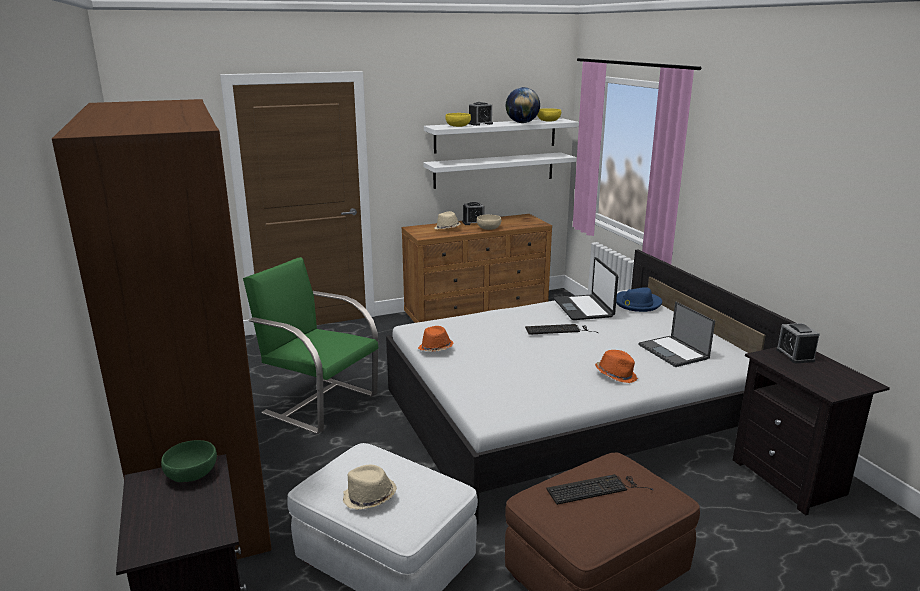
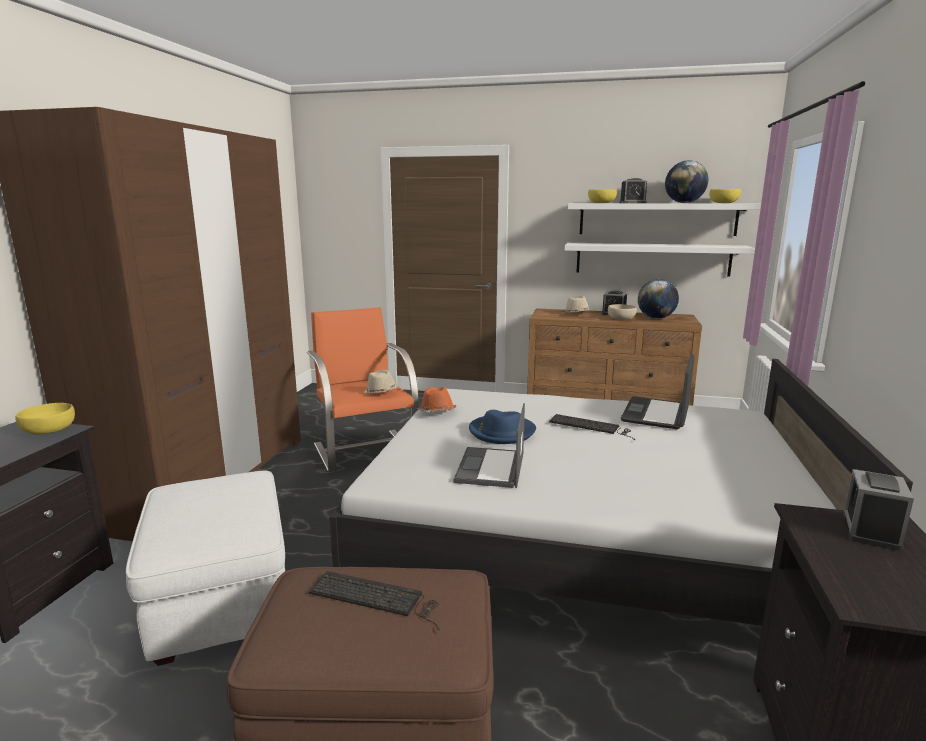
camera: 35 degrees right, 5 degrees down
(192, 473) = (49, 431): green bowl -> yellow bowl
(319, 403) = (364, 450): green armchair -> orange armchair
(369, 498) = (181, 512): beige hat -> beige hat (380, 392)
(511, 222) = (656, 318): none -> globe
(616, 375) = (587, 486): orange hat -> none
(637, 303) = (738, 424): blue hat -> blue hat (501, 432)
(674, 352) = (713, 485): laptop -> laptop (490, 468)

